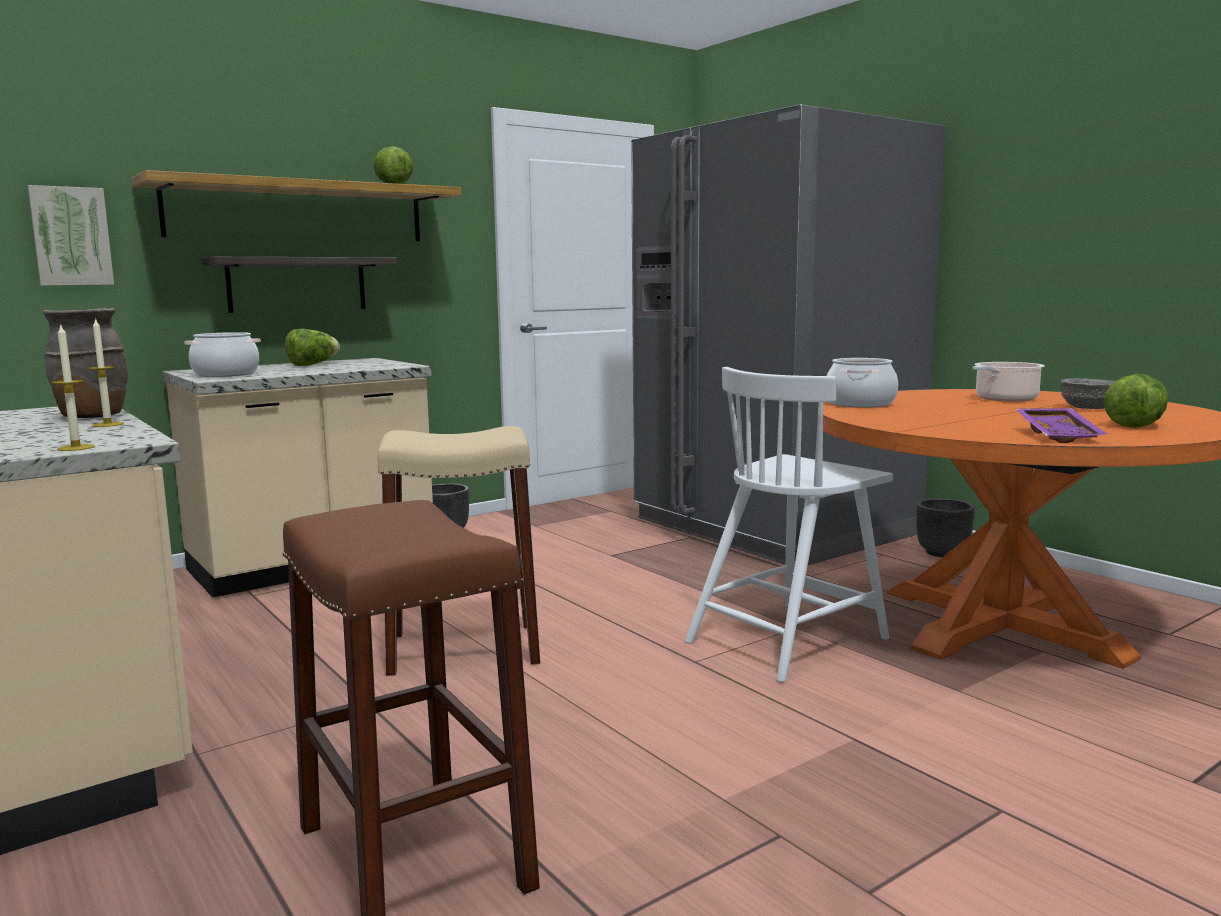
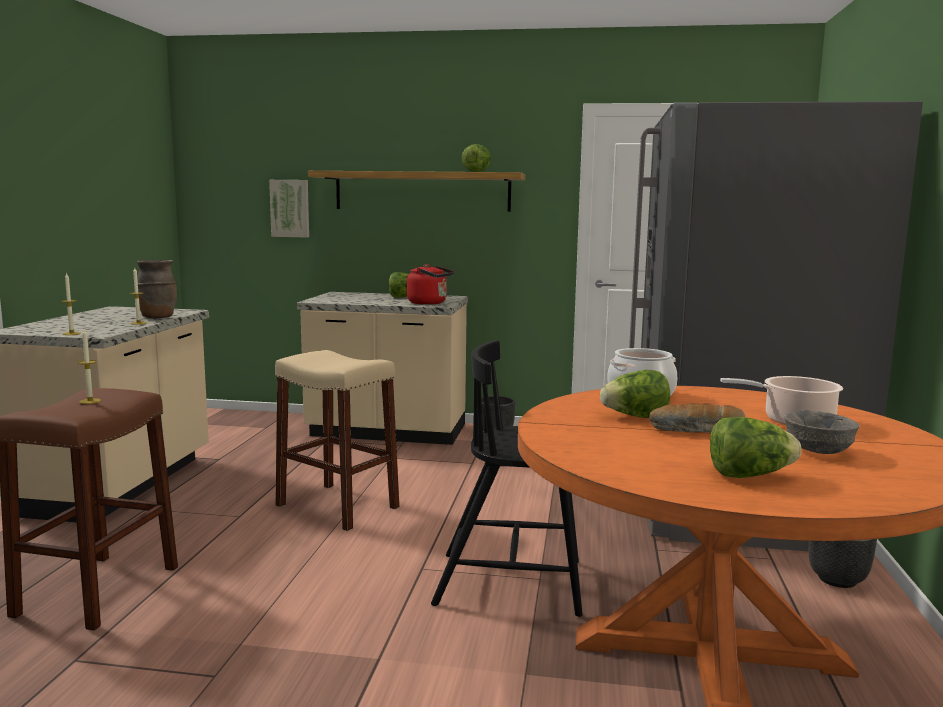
camera: 45 degrees right, 0 degrees up
(225, 374) = (335, 298): cooking pot -> none
(297, 284) = (418, 241): shelf -> none
(381, 365) = (429, 303): none -> red kettle
(386, 526) = (90, 401): none -> candle
(788, 639) = (513, 583): white chair -> black chair
(932, 414) = (635, 417): none -> lettuce
(1000, 413) = (697, 431): none -> bread
(1060, 435) = (612, 461): purple tray -> none

